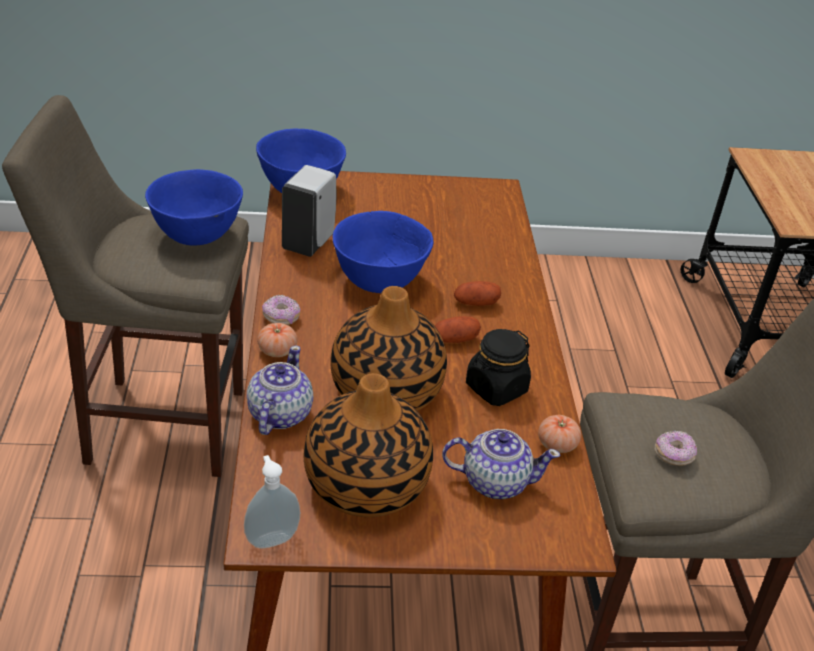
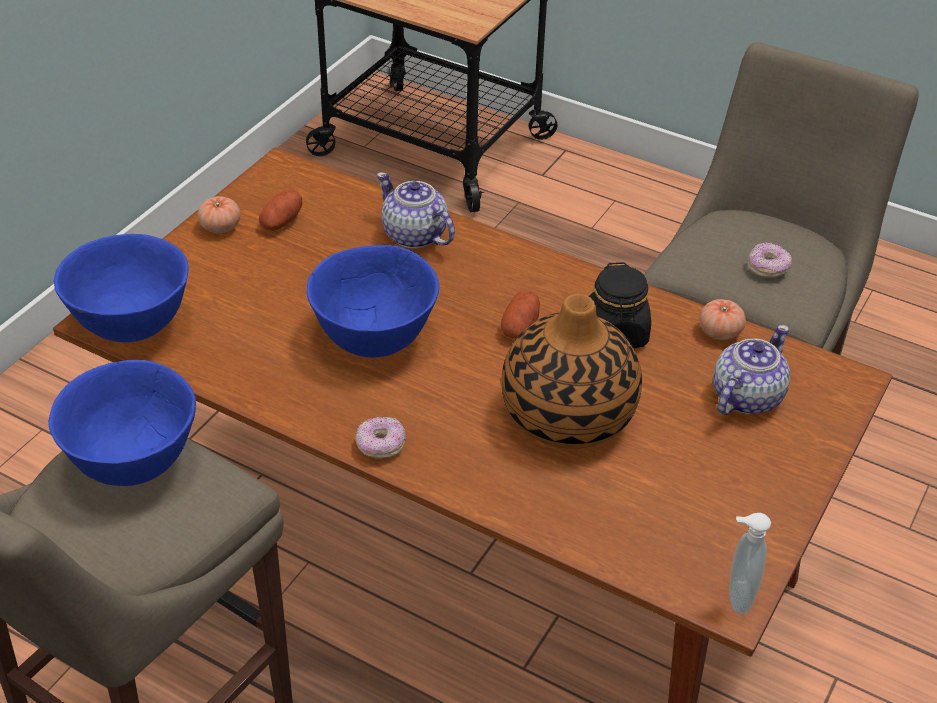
camera: 55 degrees left, 5 degrees up
(277, 351) = (439, 473): tomato -> tomato (220, 227)
(278, 415) = (551, 516): teapot -> teapot (414, 236)
(309, 243) = (252, 363): white soap dispenser -> none
(366, 485) = (699, 491): vase -> none
(476, 303) = (471, 283): potato -> potato (282, 221)

